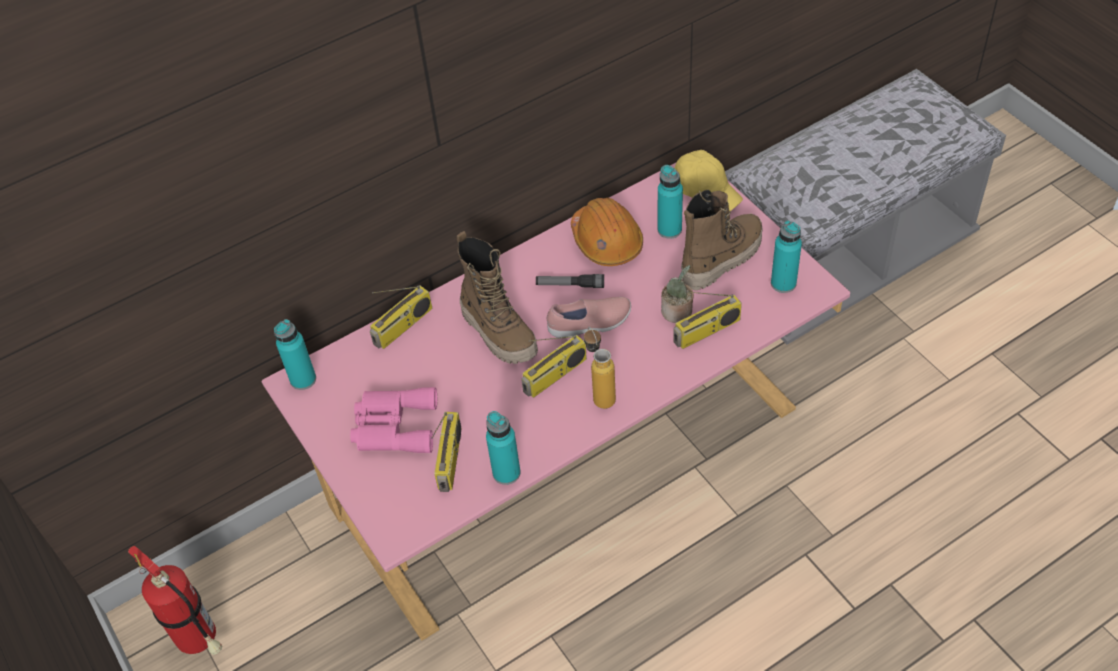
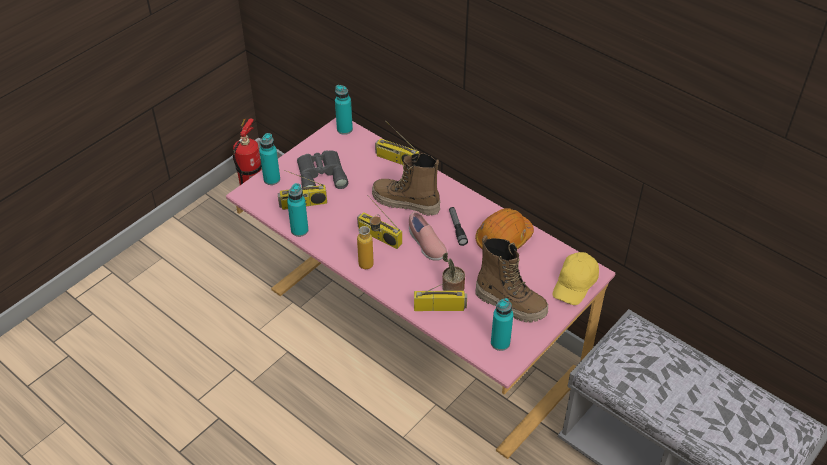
camera: 70 degrees right, 5 degrees down
(393, 426) = (321, 174): pink binoculars -> grey binoculars
(499, 332) = (406, 203): boot -> boot turned 75 degrees clockwise
(669, 229) = (528, 270): turquoise bottle -> turquoise bottle (272, 179)
(706, 331) = (440, 306): radio -> radio turned 135 degrees clockwise

